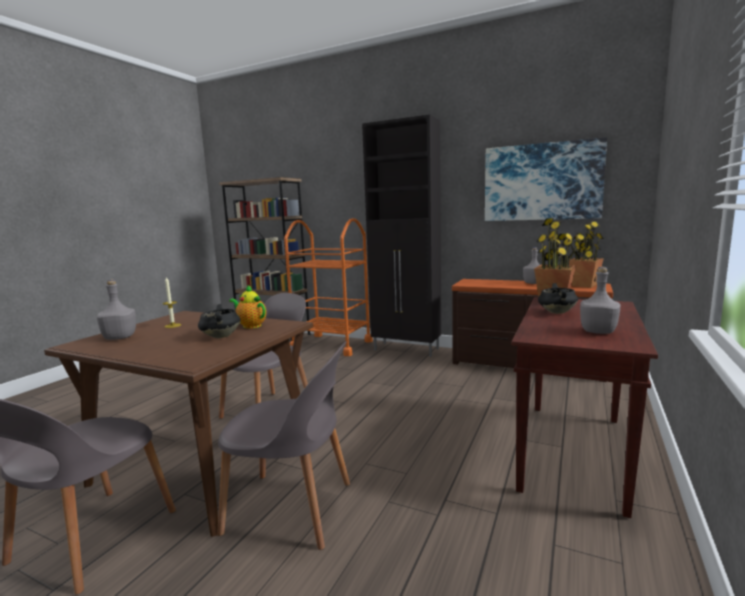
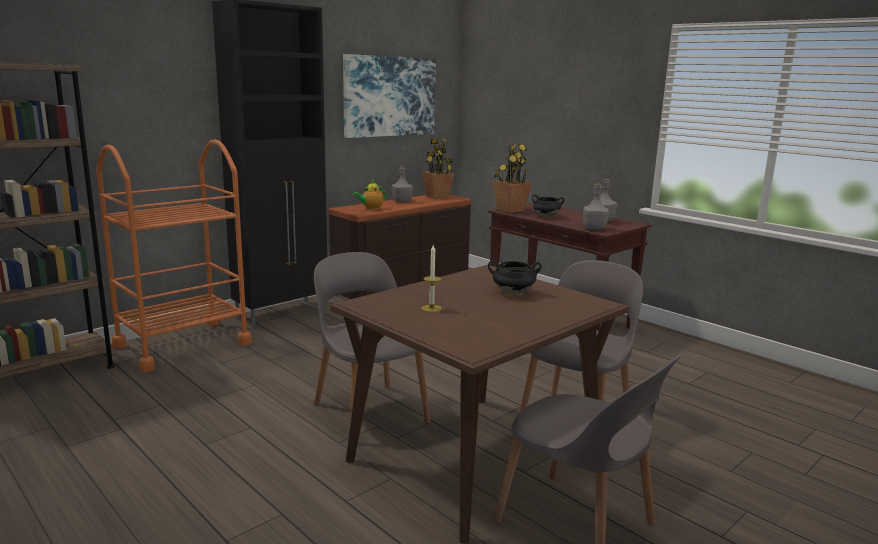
camera: 70 degrees left, 5 degrees up
(120, 337) = (464, 330): grey bottle -> grey bottle (594, 228)
(250, 325) = (478, 281): teapot -> teapot (371, 208)

